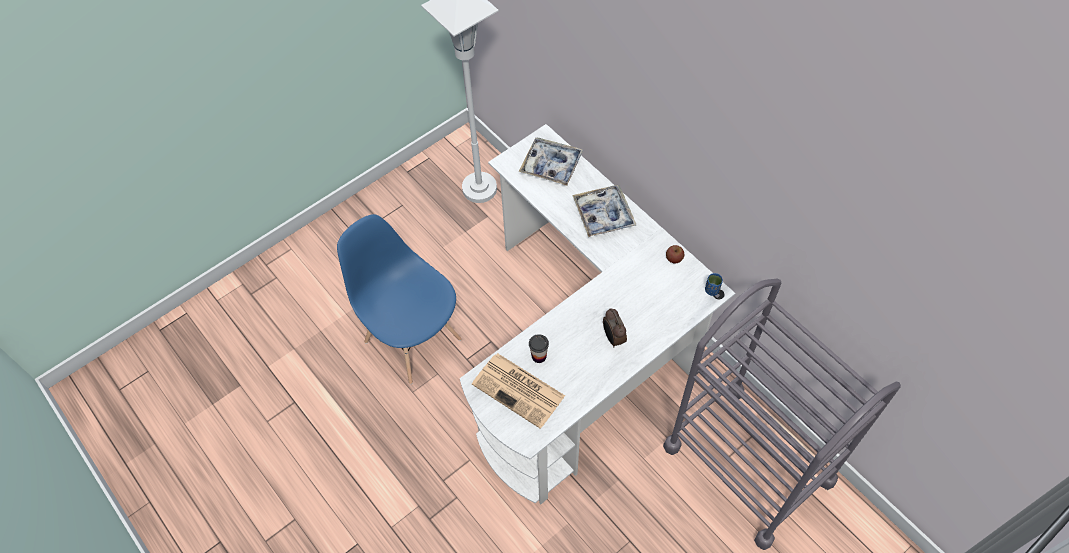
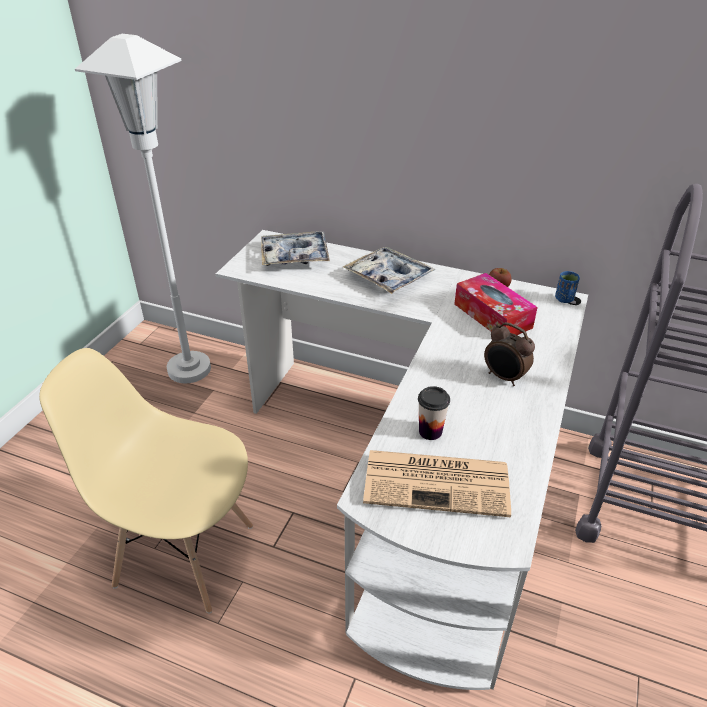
camera: 30 degrees left, 20 degrees down
(412, 339) = (184, 554): blue chair -> beige chair
(648, 283) = (492, 316): none -> tissue box

